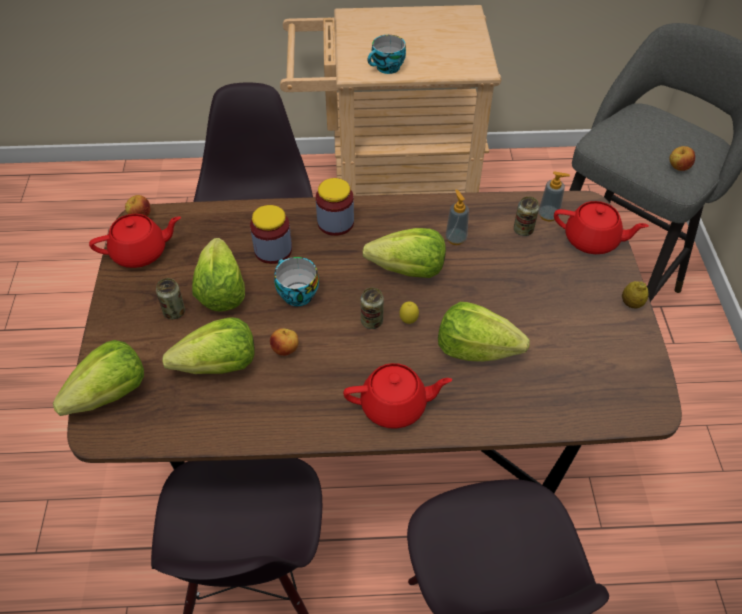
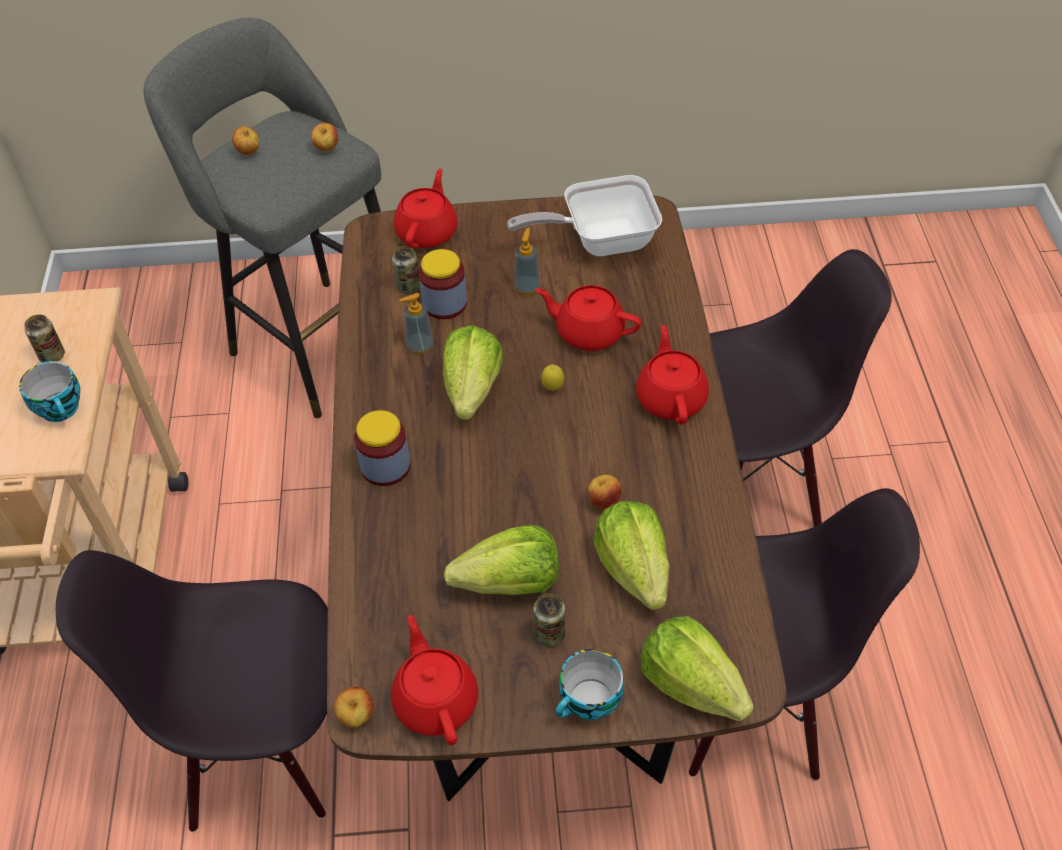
camera: 90 degrees left, 0 degrees up
(273, 250) = (435, 532): jar -> jar (444, 303)
(295, 294) = (513, 500): cup -> cup (589, 703)
(372, 321) = (555, 422): can -> can (52, 356)
(475, 349) = (588, 332): lettuce -> red teapot
(548, 215) = (385, 264): soap dispenser -> soap dispenser (527, 287)
(600, 364) = (599, 240): none -> frying pan
(631, 304) = (520, 212): lemon -> none
(660, 124) = (249, 152): none -> apple

